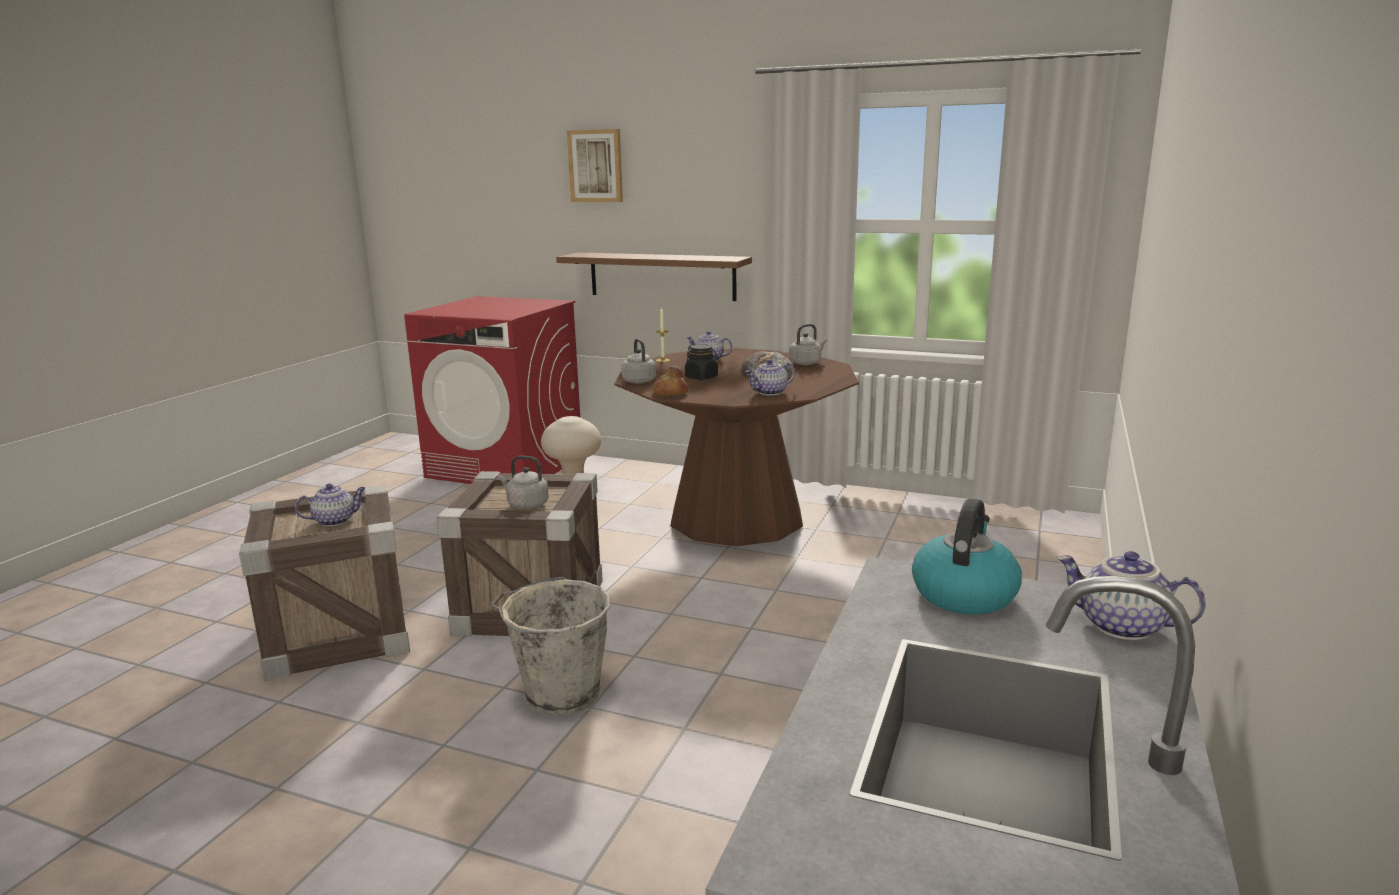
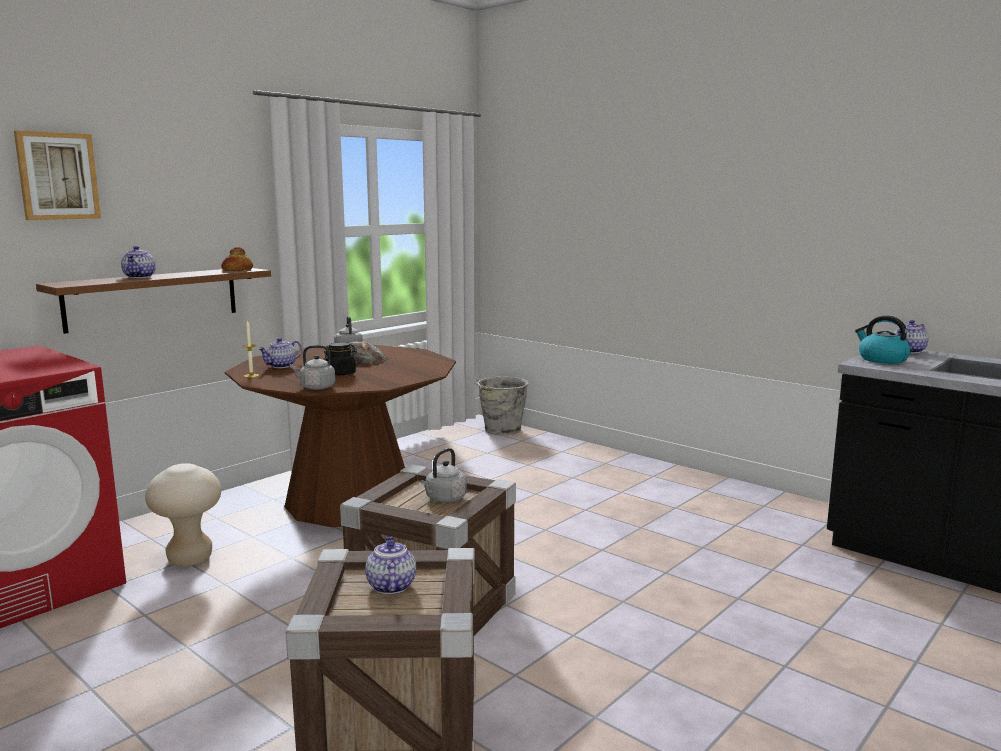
camera: 70 degrees left, 5 degrees down
(559, 693) = (597, 611): grey bucket -> grey bucket (501, 430)
(670, 393) = (376, 384): bread -> bread (237, 270)
(770, 393) = (422, 365): teapot -> teapot (140, 277)

